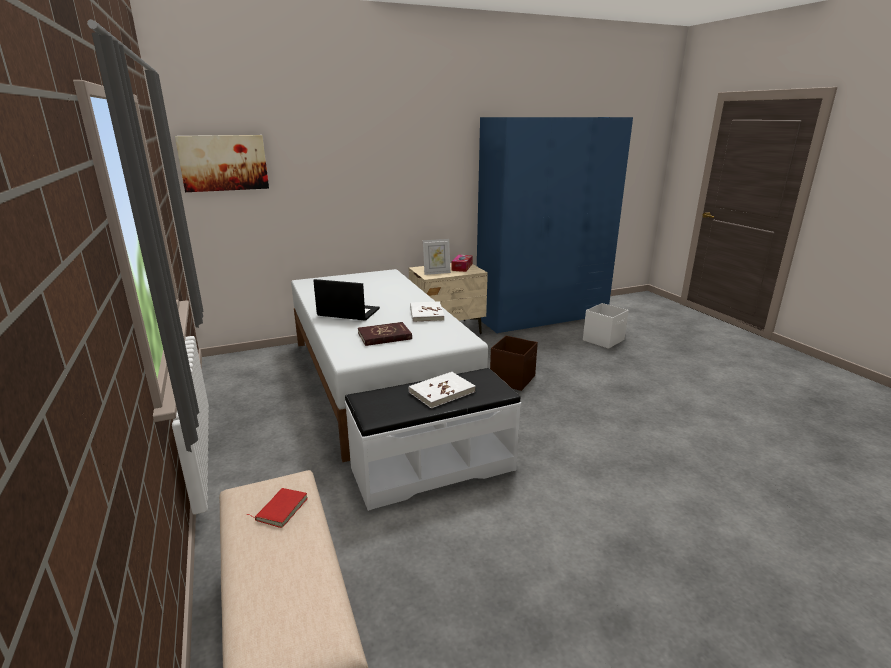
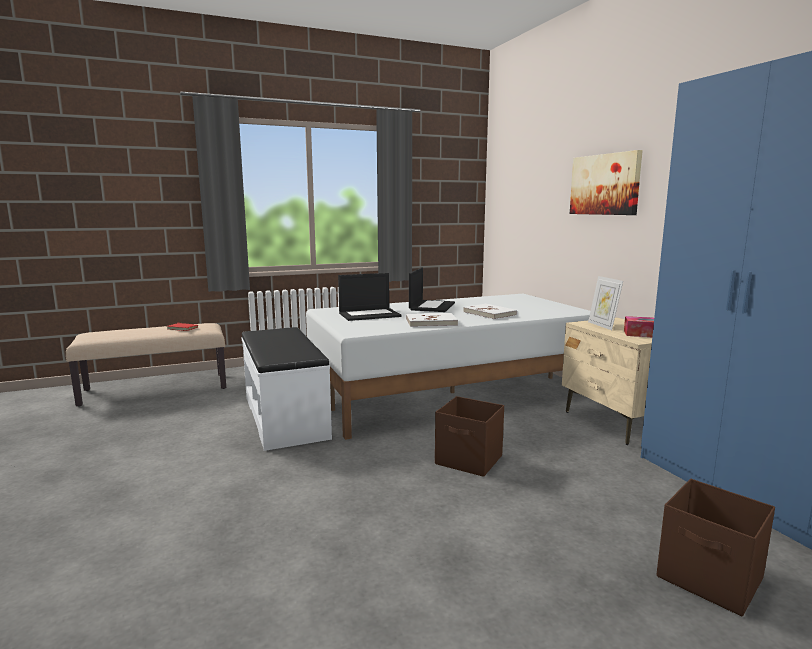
camera: 90 degrees right, 10 degrees down
(223, 163) = (509, 178): picture -> picture (605, 184)
(384, 336) = (370, 314): red book -> laptop
(441, 392) = (283, 345): white book -> white book (489, 314)
(604, 340) = (710, 579): white storage box -> brown storage box

